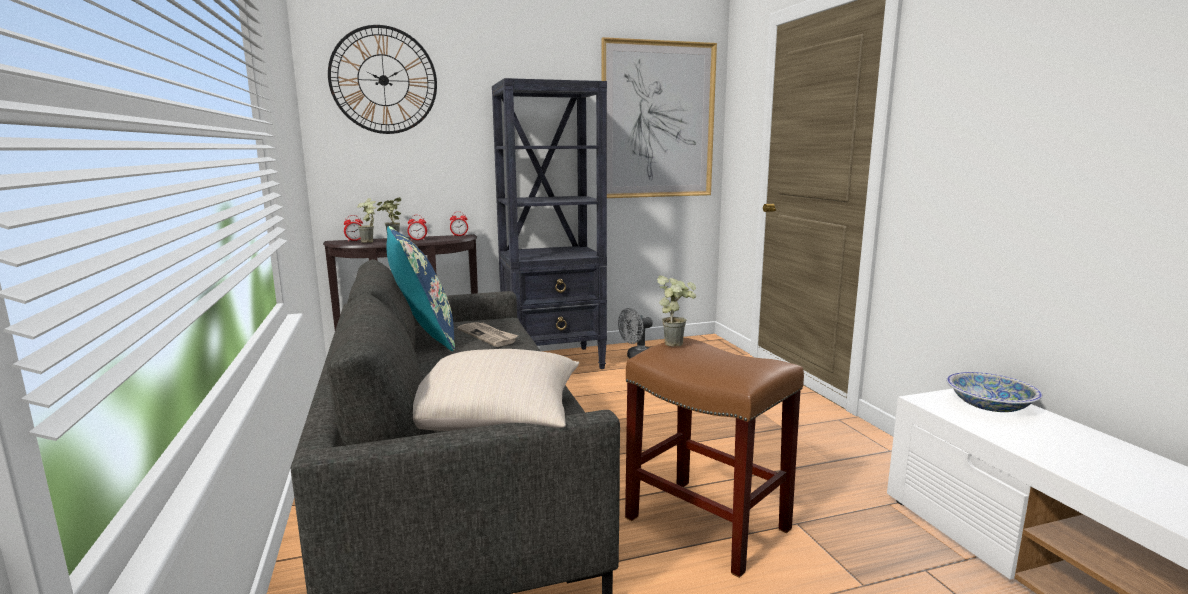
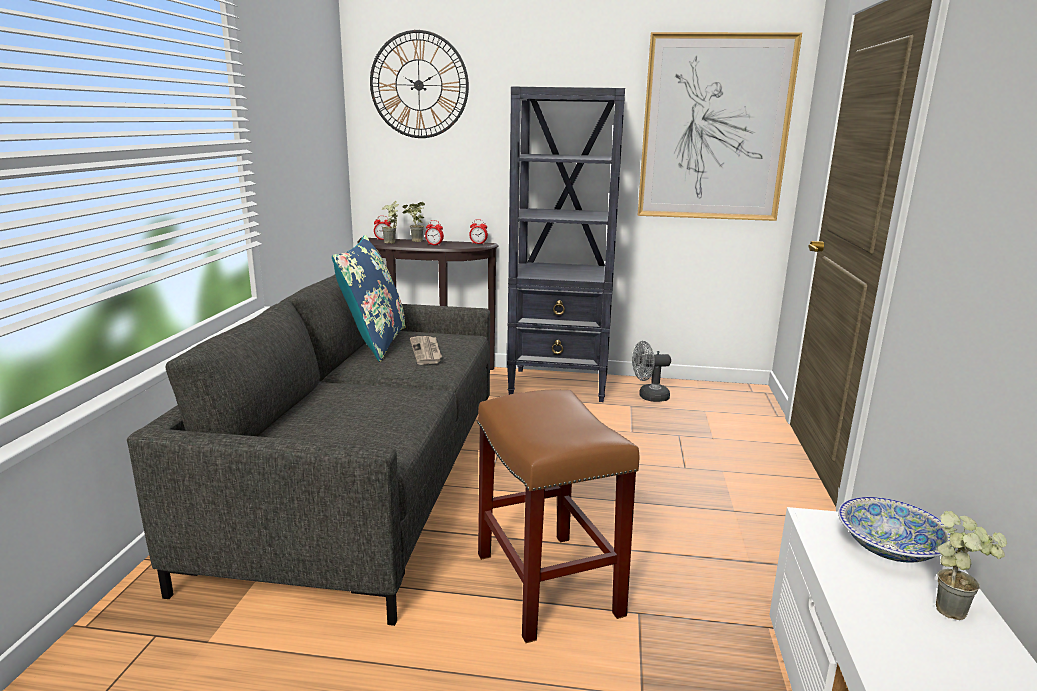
camera: 25 degrees right, 5 degrees up
(495, 418) = (331, 432): beige pillow -> none
(676, 343) = (539, 394): potted plant -> potted plant (955, 609)

